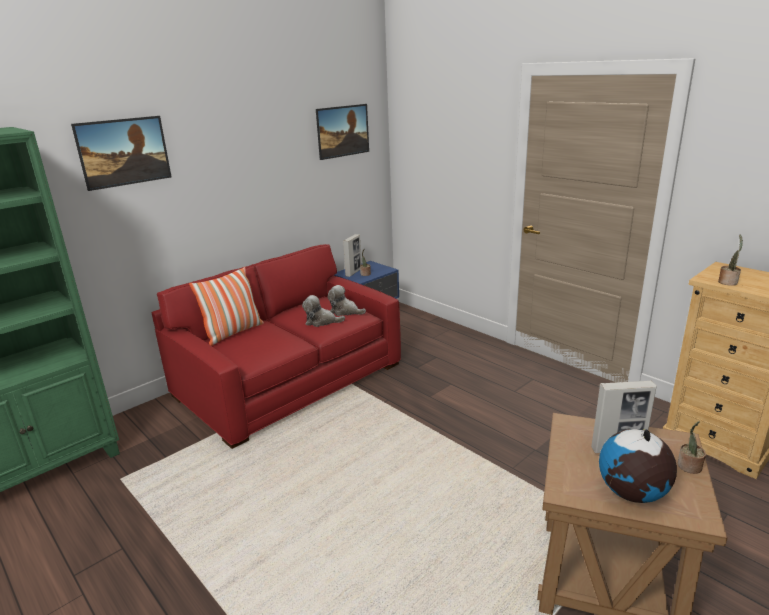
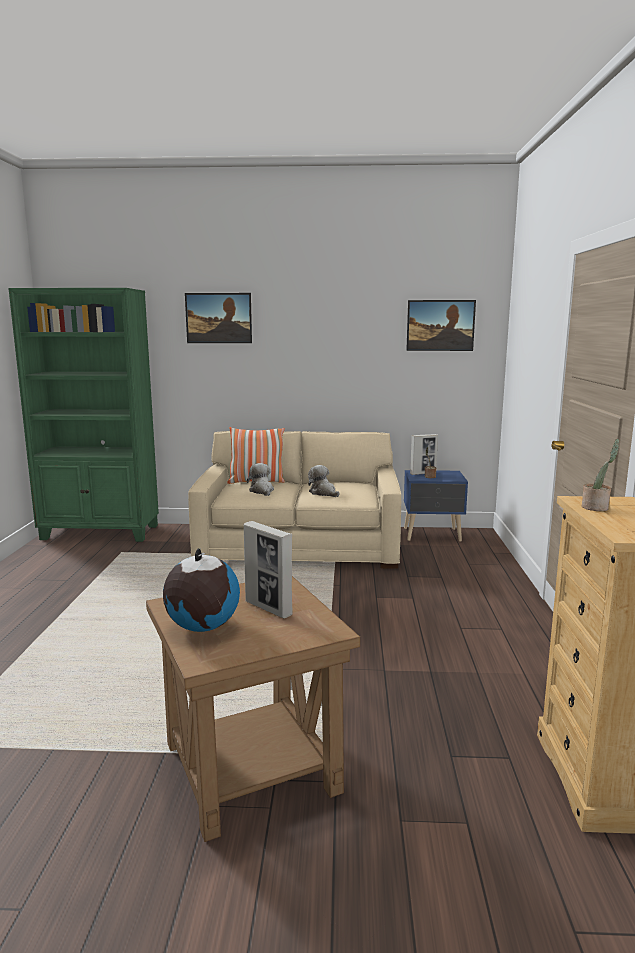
camera: 45 degrees right, 10 degrees down
(289, 378) = (300, 545): red sofa -> beige sofa
(345, 311) = (355, 493): plush toy -> plush toy (262, 491)
(689, 467) = (284, 642): potted plant -> none

